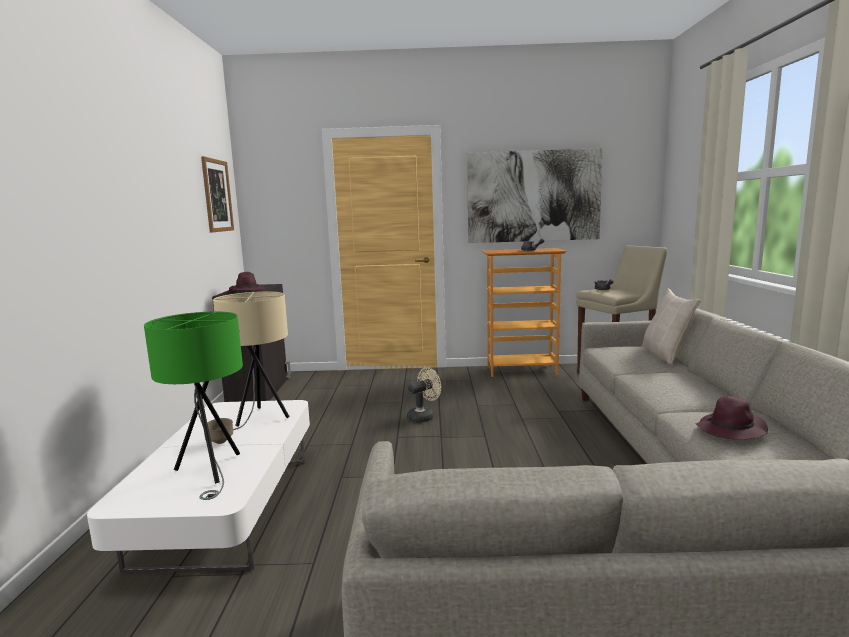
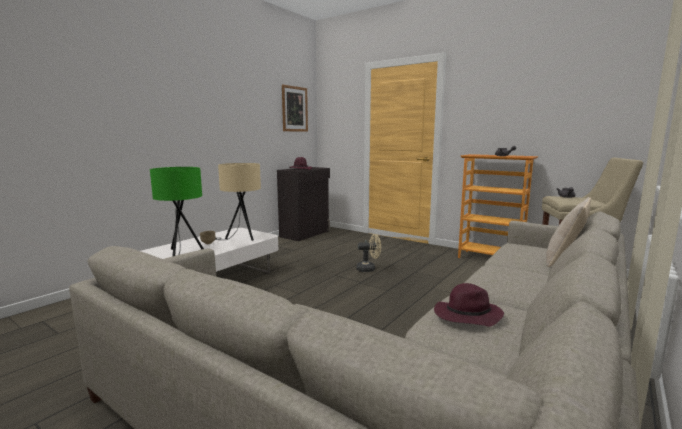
camera: 35 degrees right, 0 degrees up
(533, 196) = (520, 109): picture -> none

